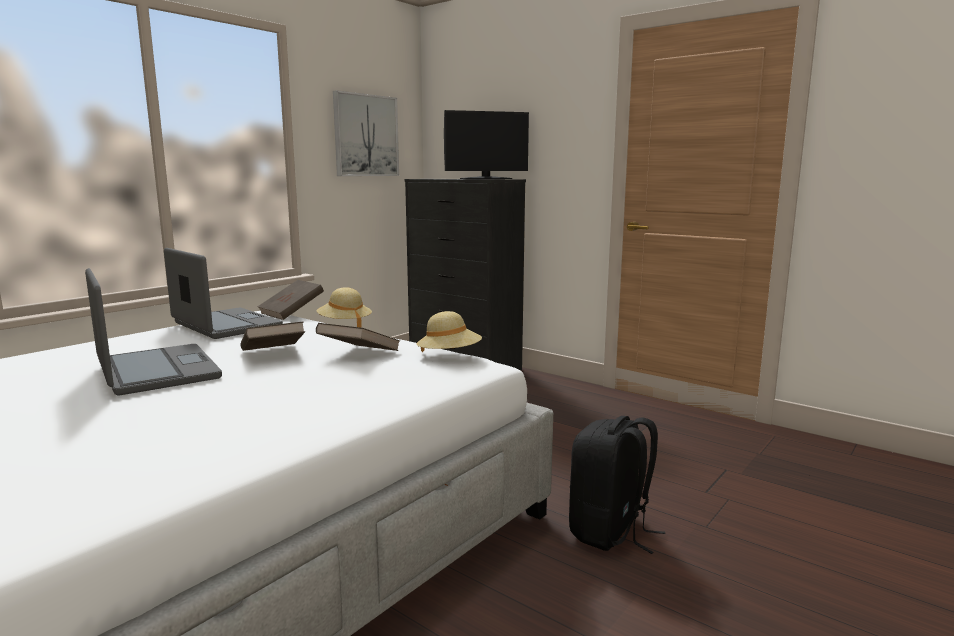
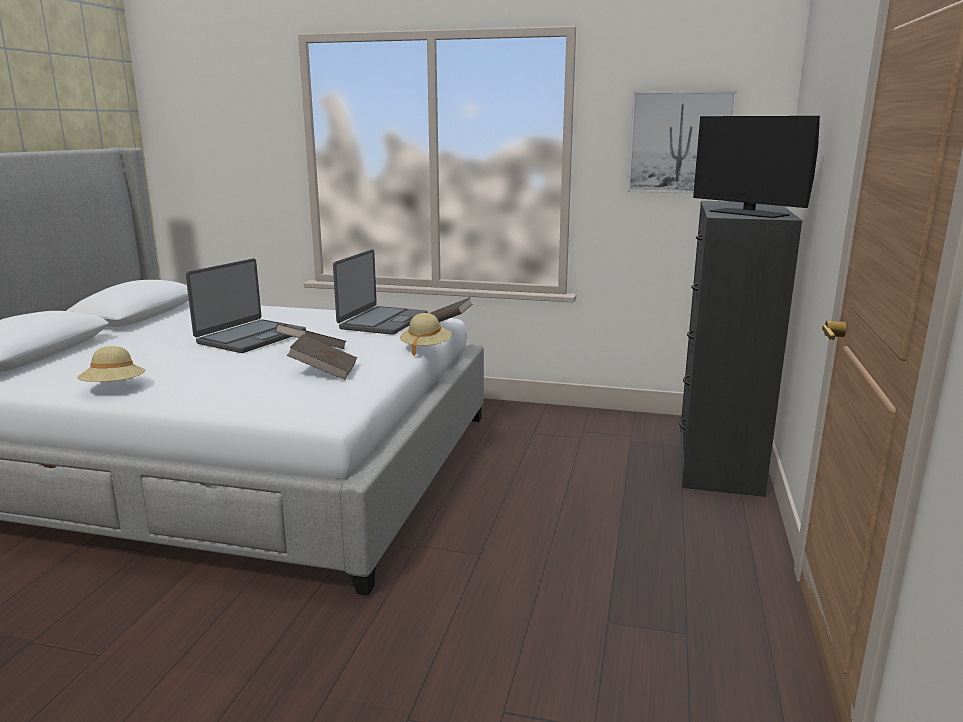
camera: 65 degrees right, 5 degrees up
(449, 356) = (343, 399): beige hat -> beige hat (114, 388)
(610, 532) = (358, 645): black backpack -> none

